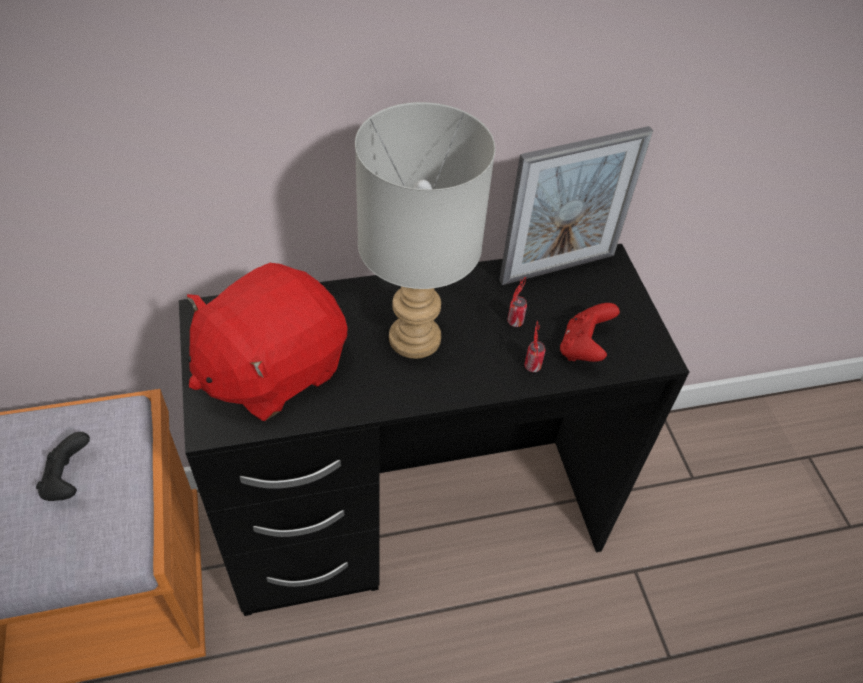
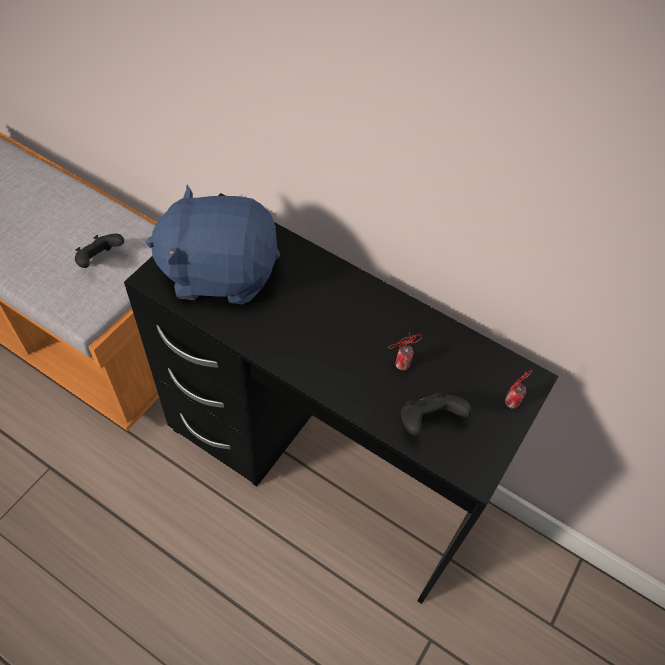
camera: 45 degrees right, 5 degrees up
(271, 369) = (219, 272): red plush toy -> blue plush toy
(417, 337) = (325, 322): grey table lamp -> none
(532, 368) = (374, 404): can -> can (510, 404)
(557, 268) = (482, 354): picture frame -> none
(583, 348) = (428, 421): red game controller -> black game controller

